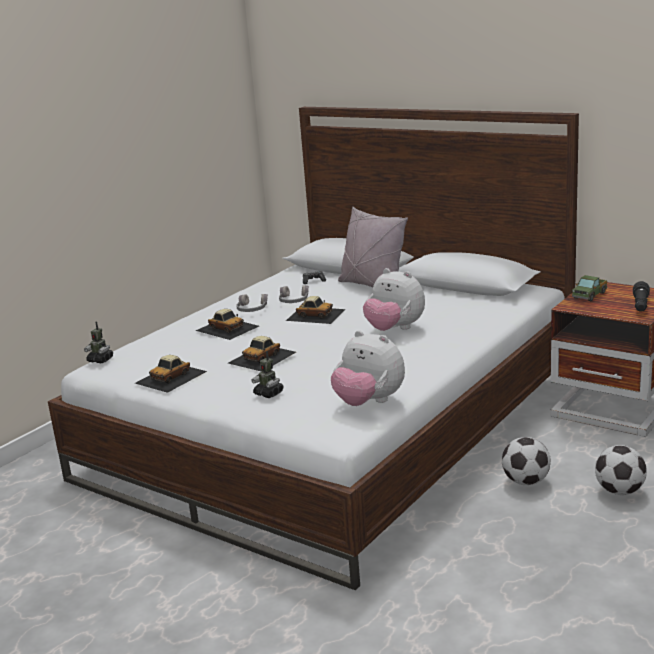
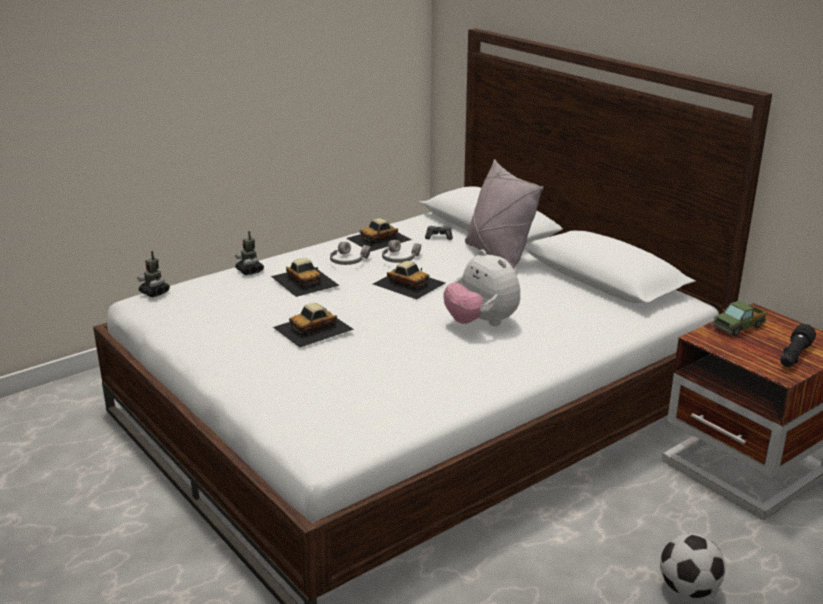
camera: 15 degrees right, 5 degrees up
(171, 377) = (205, 332): toy car -> toy car (379, 239)
(268, 393) = (286, 379): toy robot -> toy robot (250, 271)
(369, 402) = (384, 419): plush toy -> none
(525, 481) = (582, 544): football -> none

